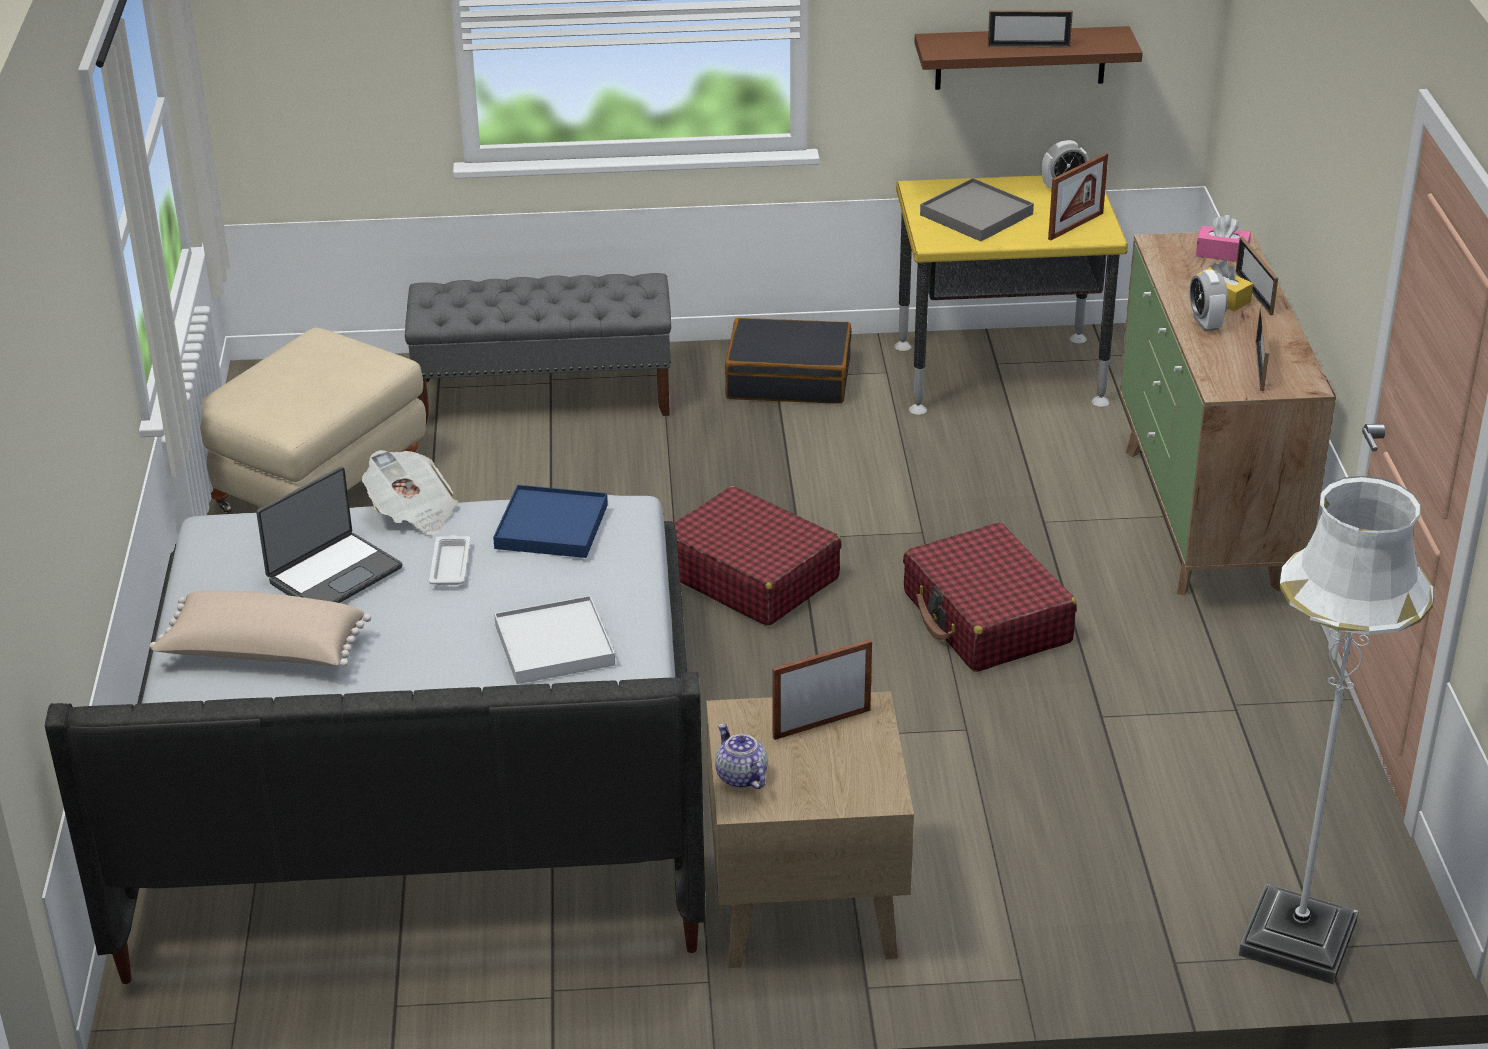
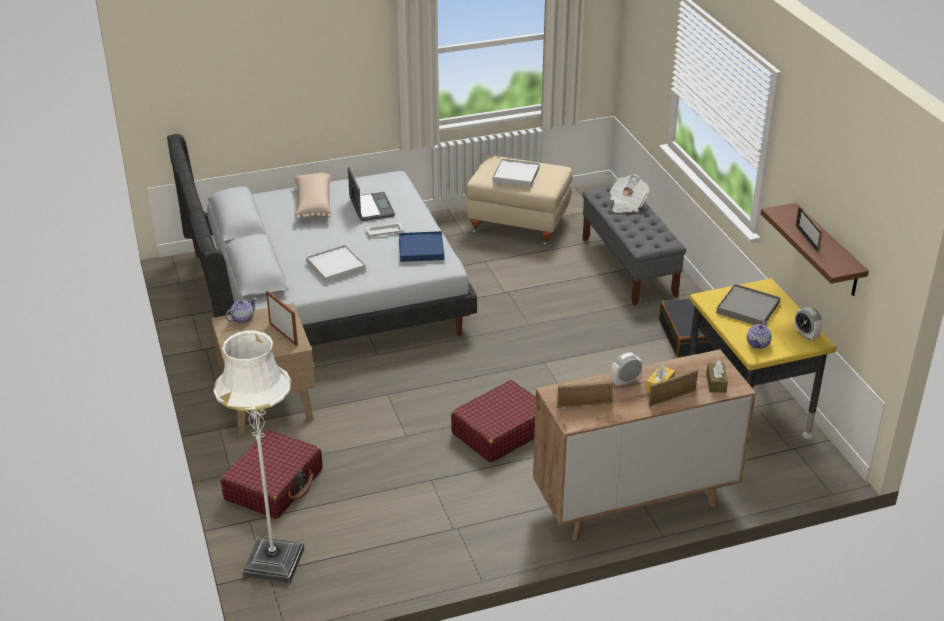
camera: 75 degrees right, 0 degrees up
(314, 383) = (516, 175): none -> white tray
(333, 574) = (370, 208): laptop -> laptop turned 135 degrees counterclockwise
(413, 512) = (422, 216): newspaper -> newspaper (627, 204)
(750, 575) = (504, 352): red suitcase -> red suitcase (274, 484)
(1075, 226) = (758, 344): picture frame -> teapot
(1222, 253) = (716, 383): pink tissue box -> brown tissue box

